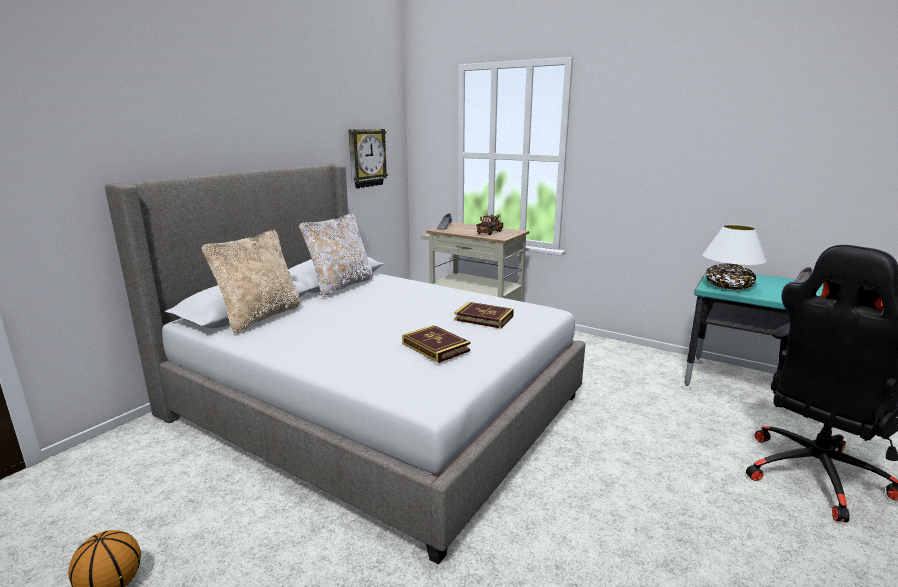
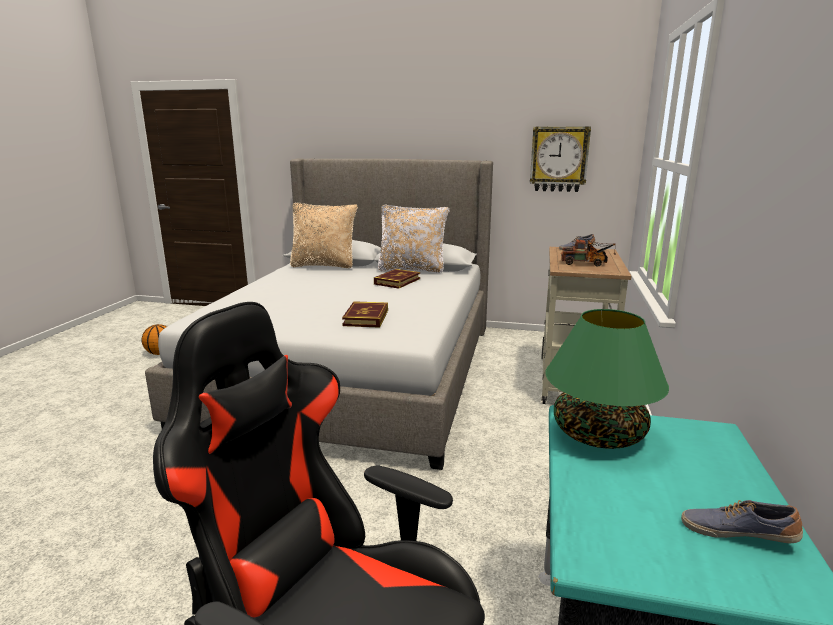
camera: 70 degrees right, 0 degrees up
(435, 347) = (280, 309): book -> book (397, 281)
(728, 286) = (597, 433): white table lamp -> green table lamp

